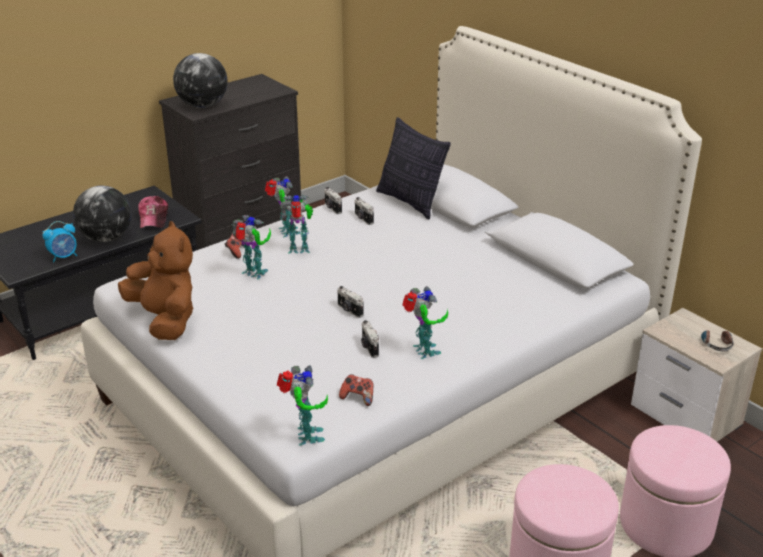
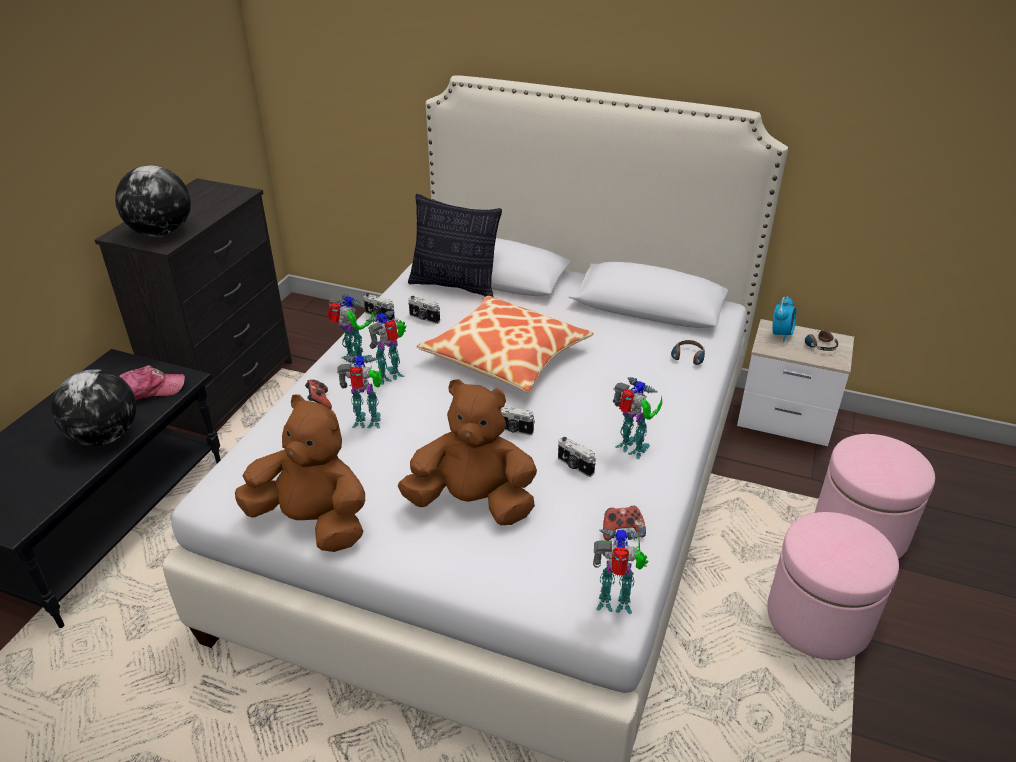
camera: 30 degrees left, 5 degrees up
(64, 257) = (66, 481): alarm clock -> alarm clock (781, 334)
(154, 218) = (148, 391): cap -> cap turned 75 degrees counterclockwise
(275, 345) = (473, 503): none -> brown plush toy
(306, 436) = (616, 604): toy robot -> toy robot turned 45 degrees counterclockwise
(397, 261) = (506, 356): none -> pillow
(540, 307) = (687, 360): none -> headphones

